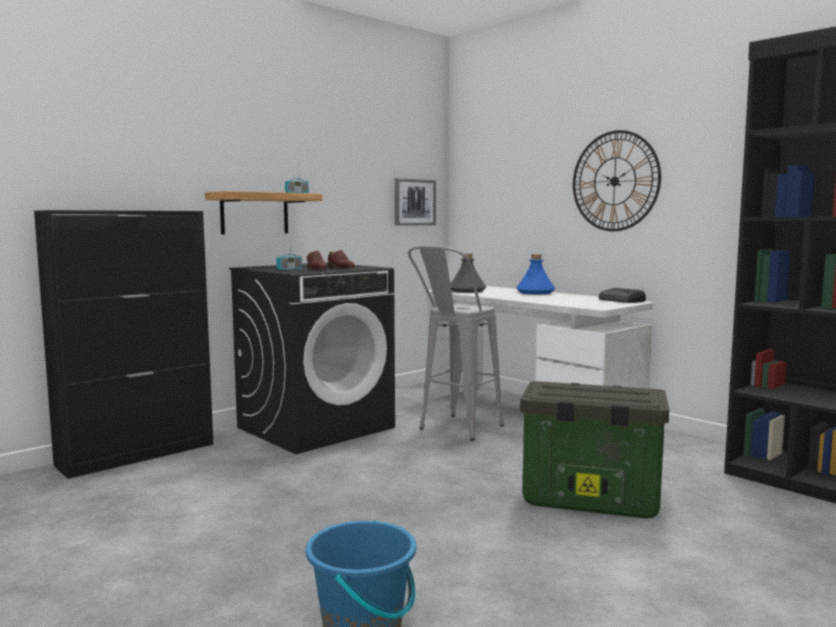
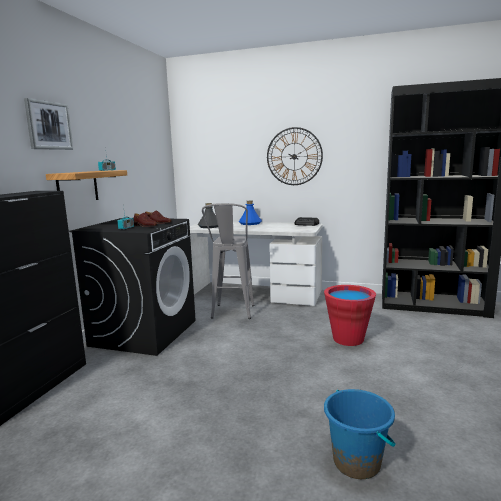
camera: 30 degrees left, 5 degrees up
(414, 202) = (159, 170): picture -> picture (49, 125)
(588, 499) = (348, 339): storage box -> red bucket

